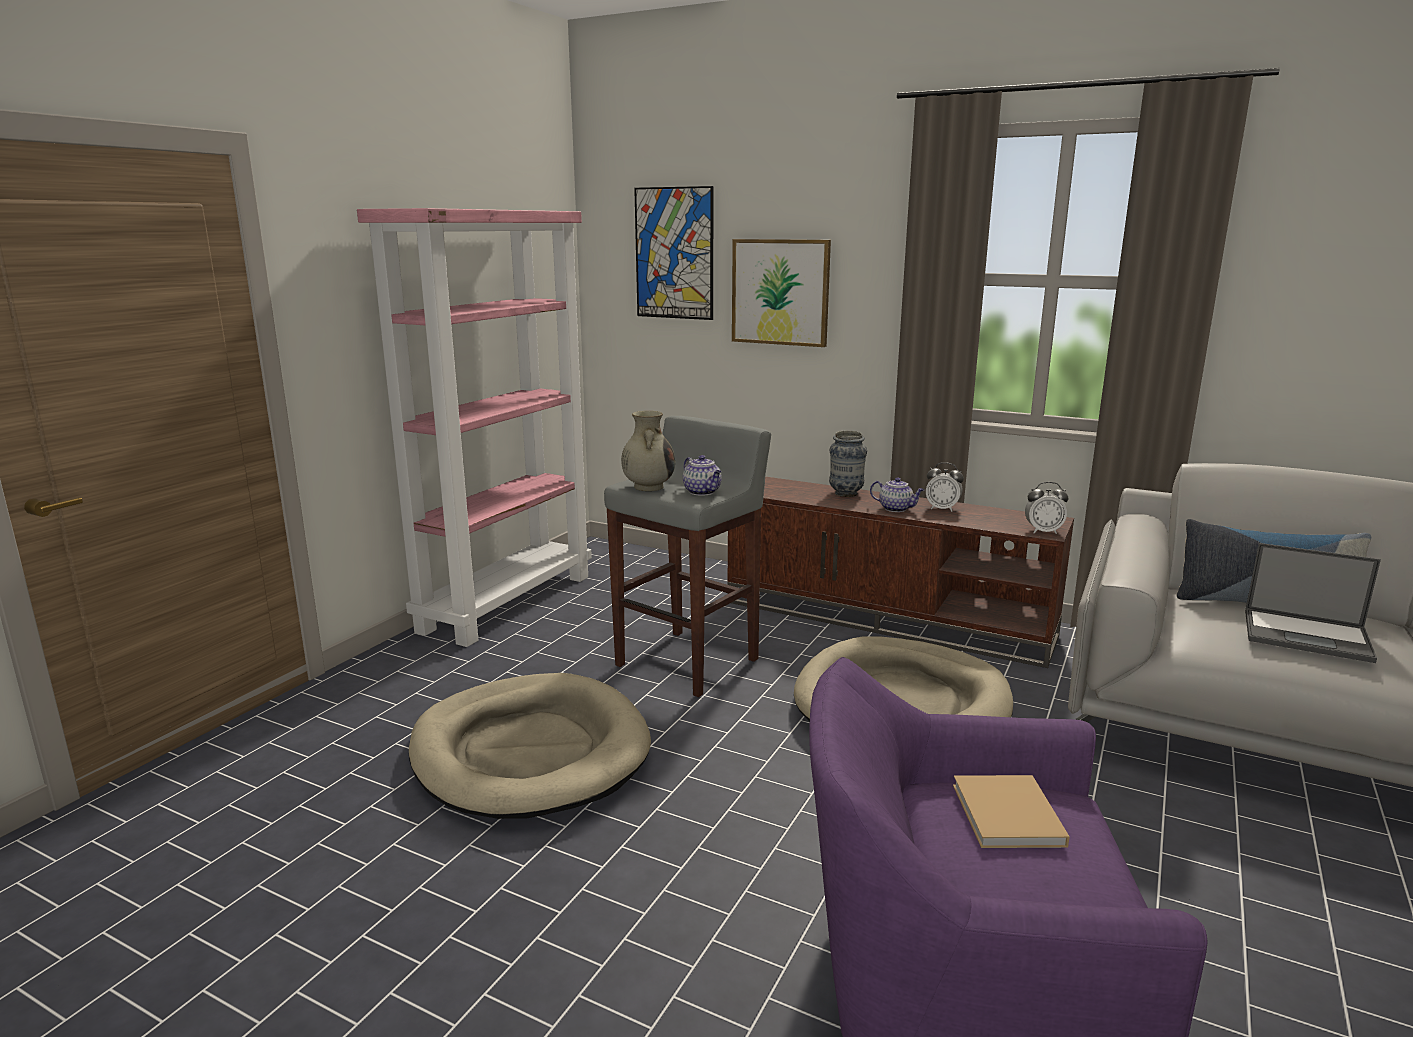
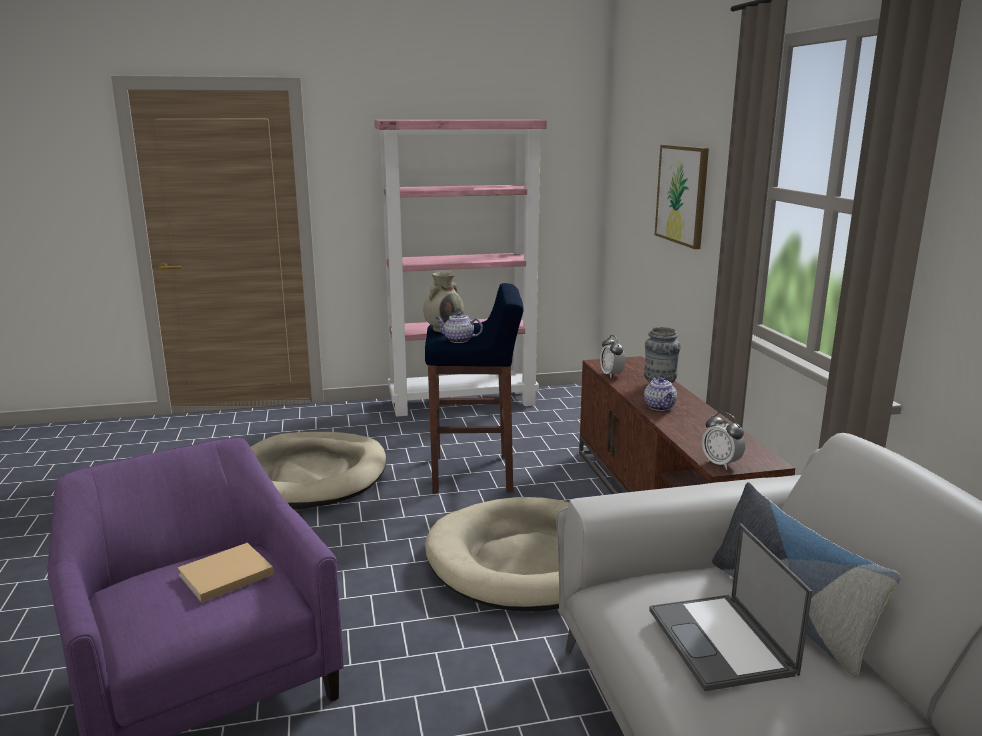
camera: 50 degrees right, 0 degrees up
(674, 253) = (640, 155): picture -> none
(689, 662) = (474, 474): grey stool -> blue stool
(703, 492) = (458, 340): teapot -> teapot turned 90 degrees clockwise
(942, 509) = (697, 420): alarm clock -> alarm clock (611, 375)

